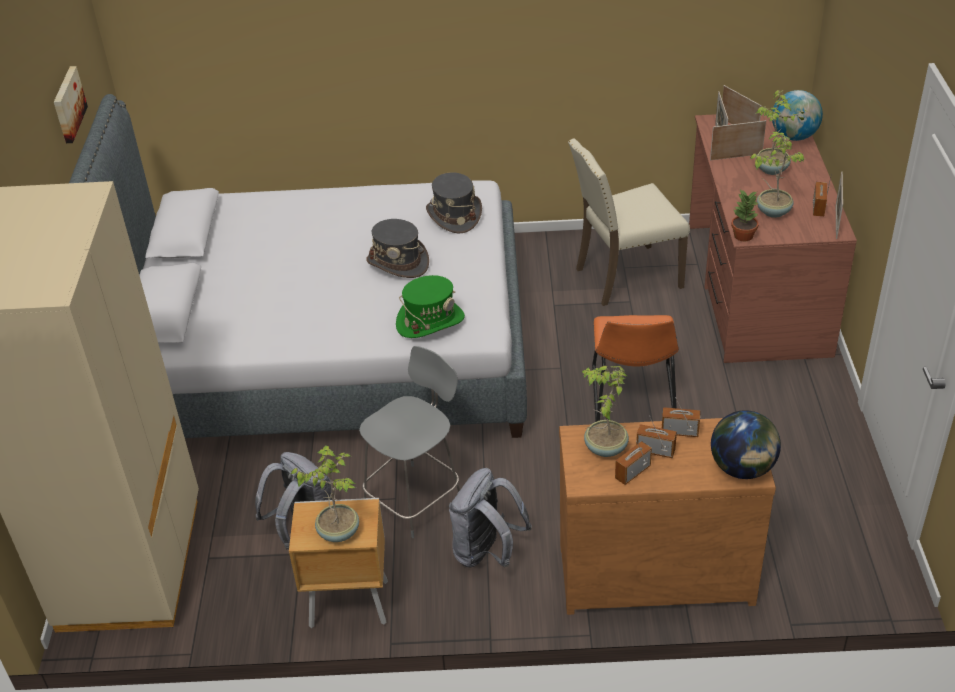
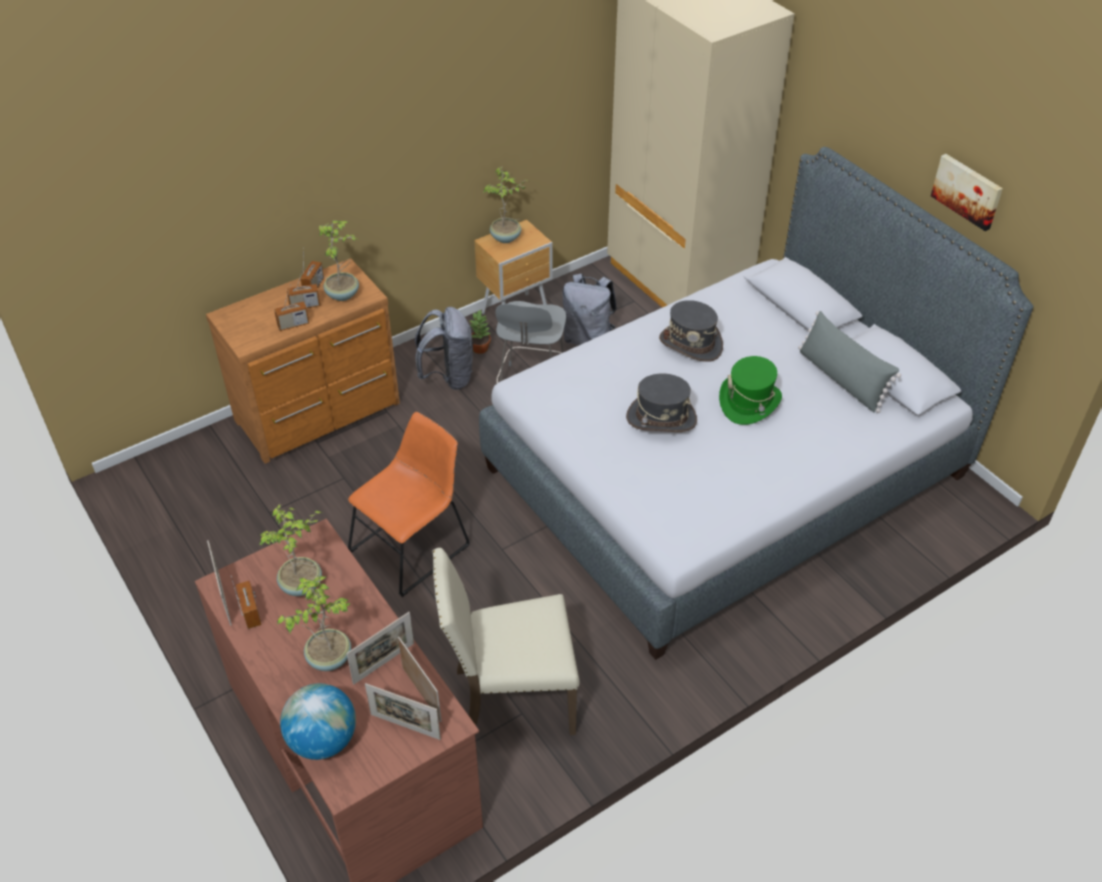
camera: 145 degrees right, 5 degrees up
(225, 242) = (841, 379): none -> grey pillow
(430, 321) = (575, 375): green hat -> green hat (749, 402)
(454, 216) = (665, 497): grey hat -> grey hat (691, 344)
(625, 277) = (511, 698): beige chair -> beige chair turned 135 degrees counterclockwise
(633, 399) = (413, 546): orange chair -> orange chair turned 75 degrees clockwise
(742, 235) = (322, 535): potted plant -> potted plant (480, 348)
(742, 468) = (234, 316): globe -> none

